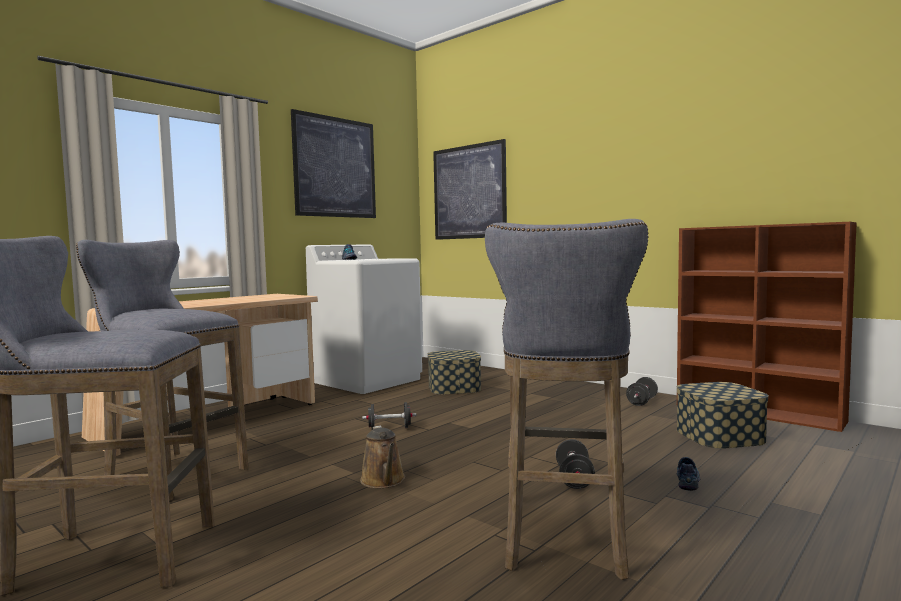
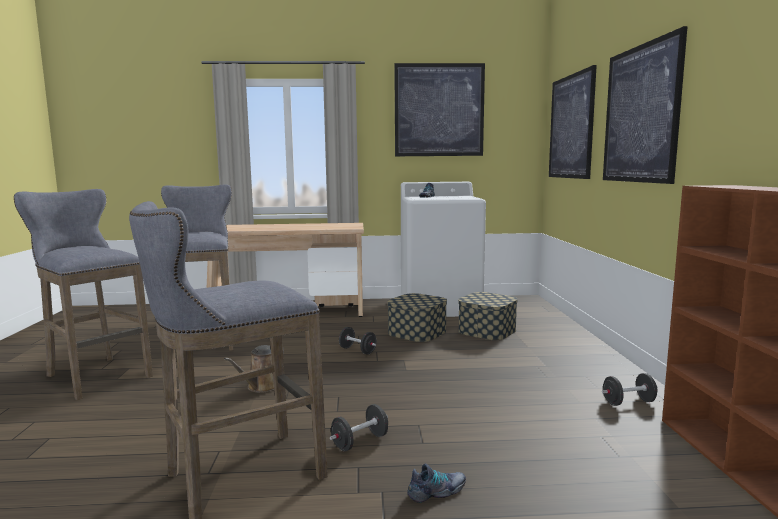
camera: 45 degrees right, 5 degrees up
(576, 181) = (640, 114): none -> picture
(719, 435) = (608, 472): storage box -> storage box (417, 332)

